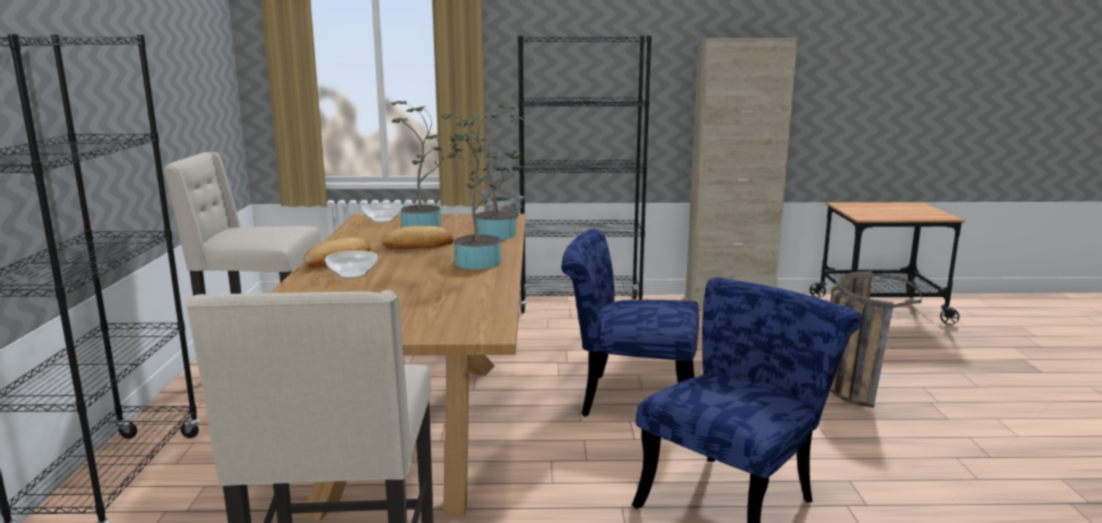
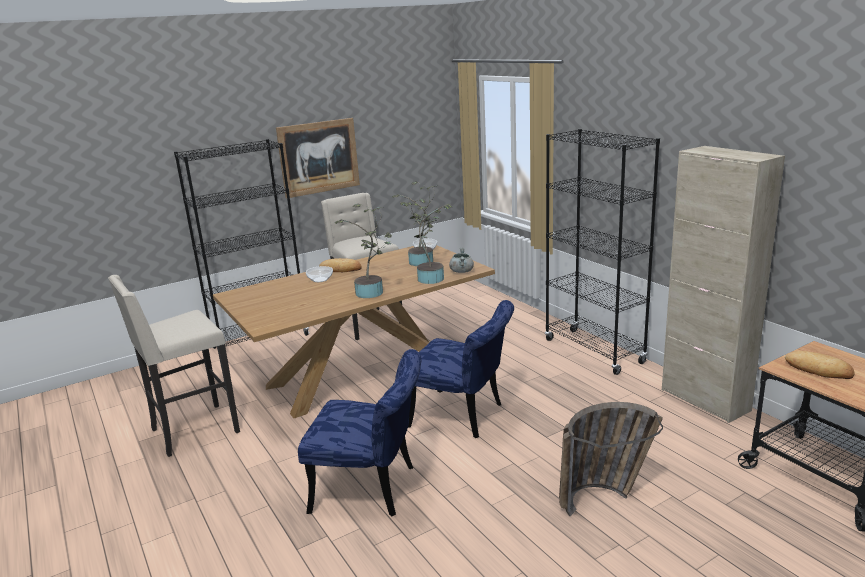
camera: 60 degrees right, 5 degrees up
(114, 87) = (319, 157): none -> picture
(418, 245) = (386, 272): bread -> bread (818, 369)
(627, 398) = (464, 416): blue chair -> blue chair turned 135 degrees clockwise

